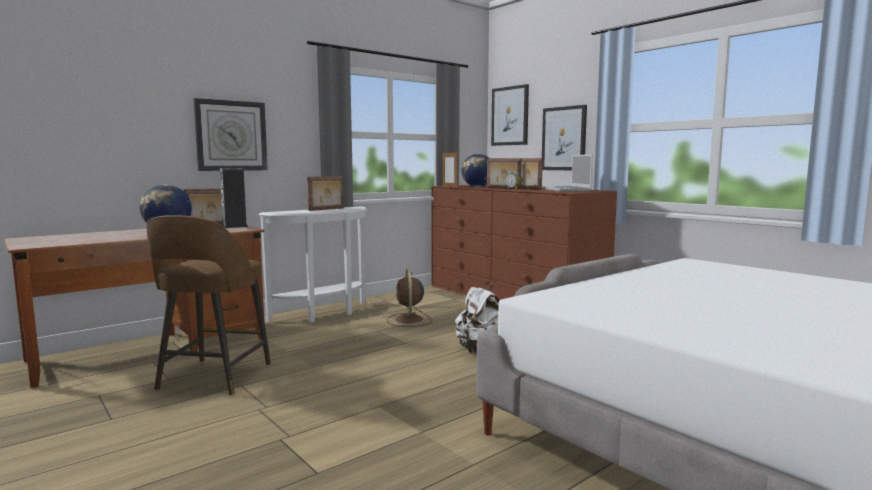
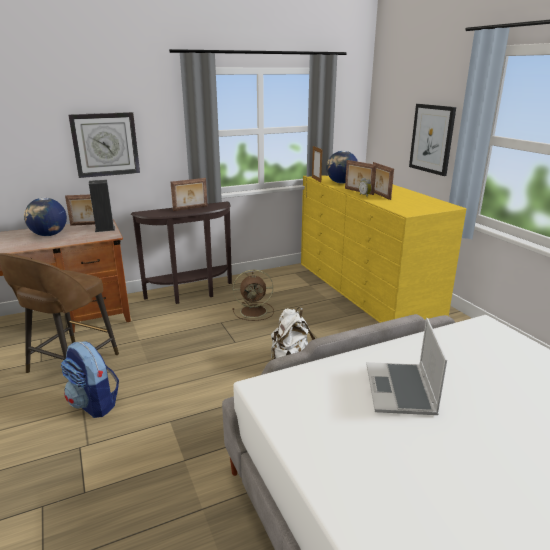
camera: 15 degrees right, 15 degrees up
(271, 404) = (94, 404): none -> backpack
(324, 314) = (192, 294): white console table -> brown console table
(409, 320) = (254, 311): brown fan -> brown fan turned 105 degrees counterclockwise
(510, 116) = (388, 105): picture -> none
(513, 296) = (365, 288): brown dresser -> yellow dresser
(567, 190) = (414, 203): laptop -> laptop (401, 390)

